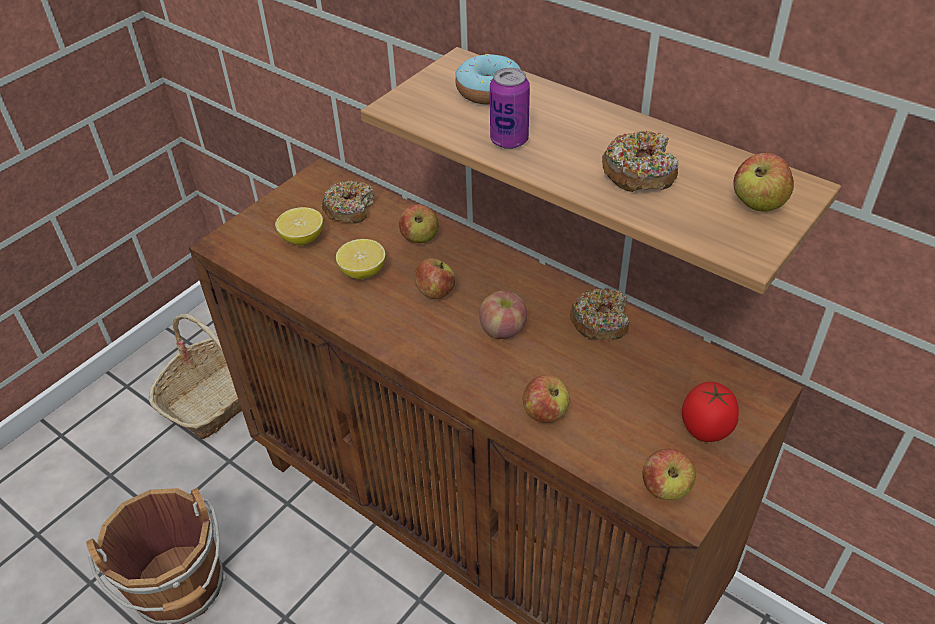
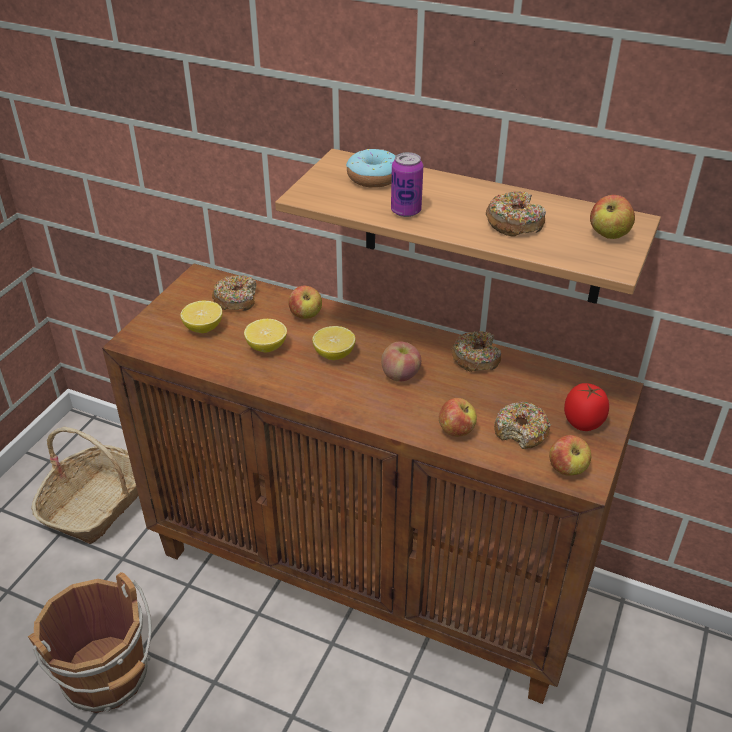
camera: 15 degrees left, 5 degrees down
(435, 292) = (334, 355): apple -> lemon
(624, 428) = (521, 432): none -> donut

